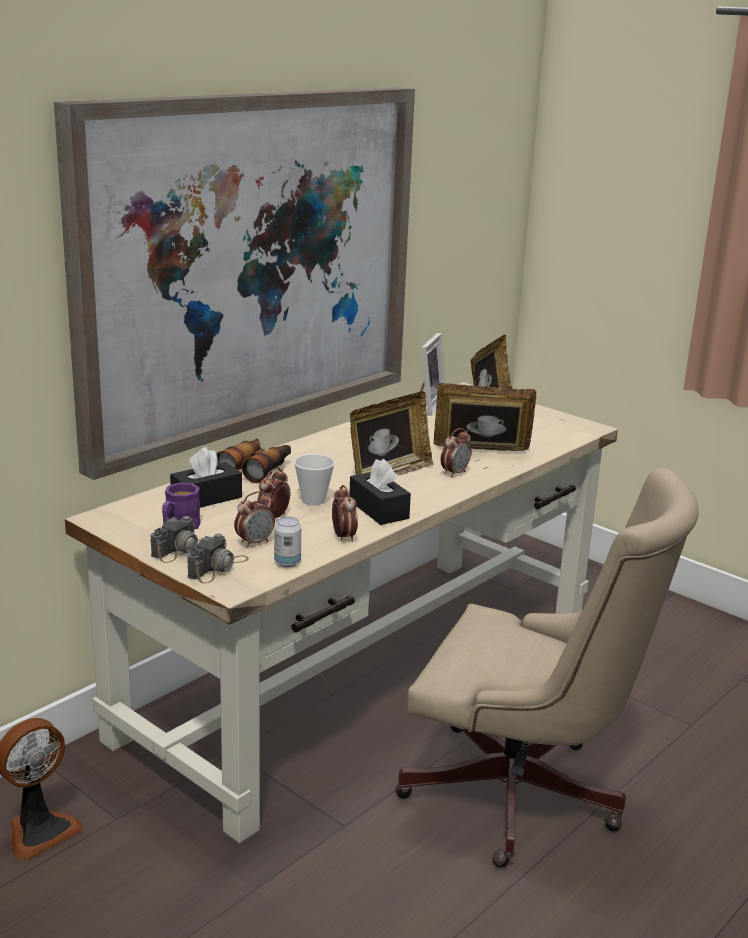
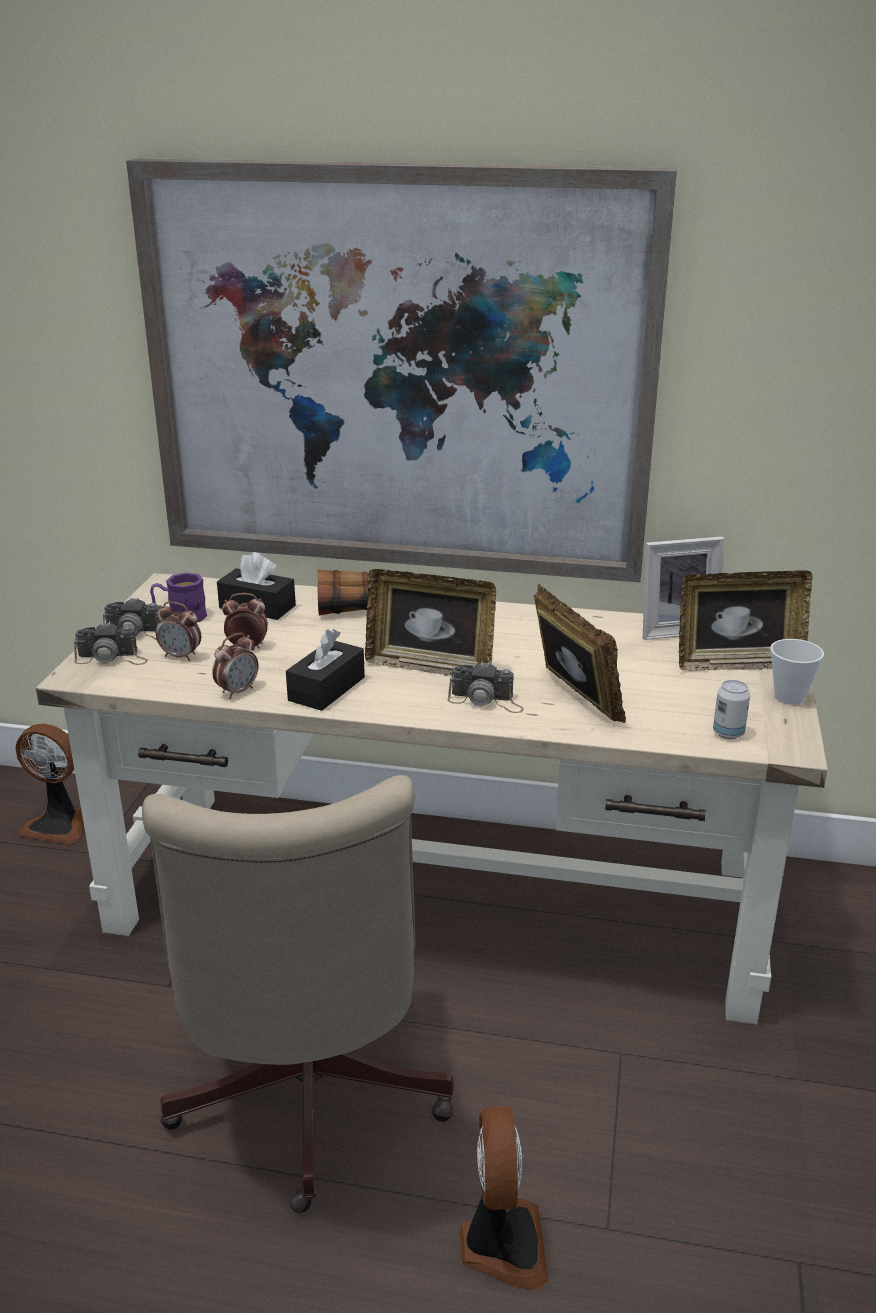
camera: 60 degrees right, 5 degrees up
(287, 562) = (150, 683): can -> can (728, 733)
(313, 500) = (310, 652): cup -> cup (789, 697)
(455, 473) = (486, 701): alarm clock -> camera
(683, 763) = (501, 1244): none -> fan

